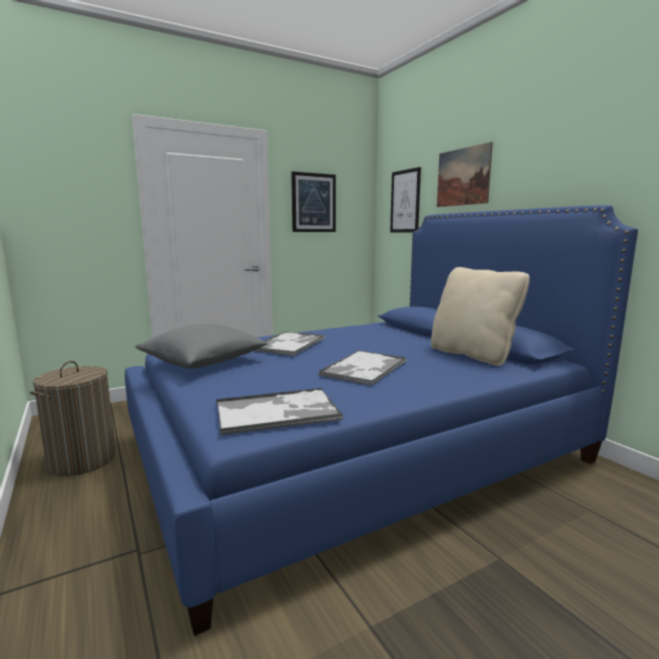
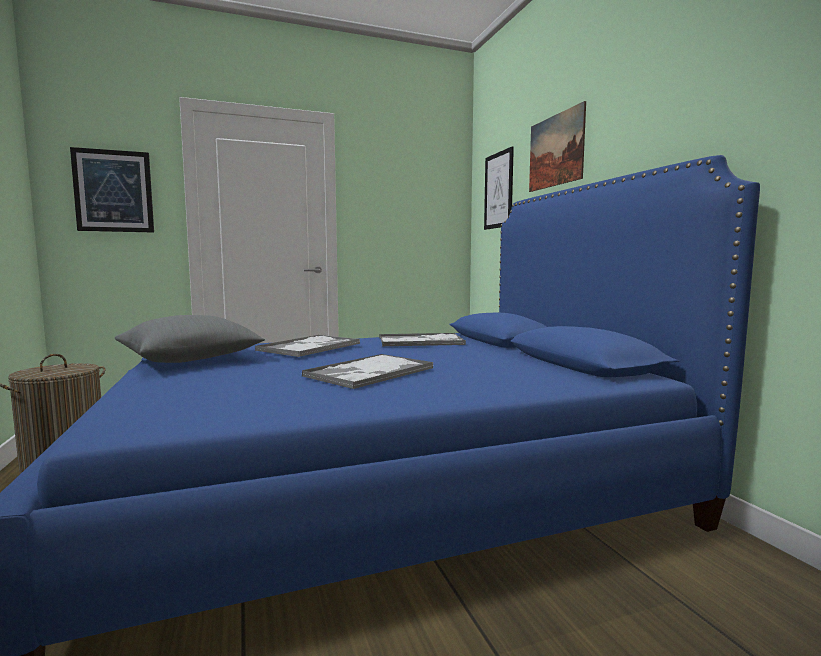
camera: 10 degrees right, 5 degrees down
(278, 412) = (195, 408): tray -> tray (421, 341)
(313, 203) = (391, 195): picture -> picture (114, 191)
(472, 355) = (533, 365): beige pillow -> none

